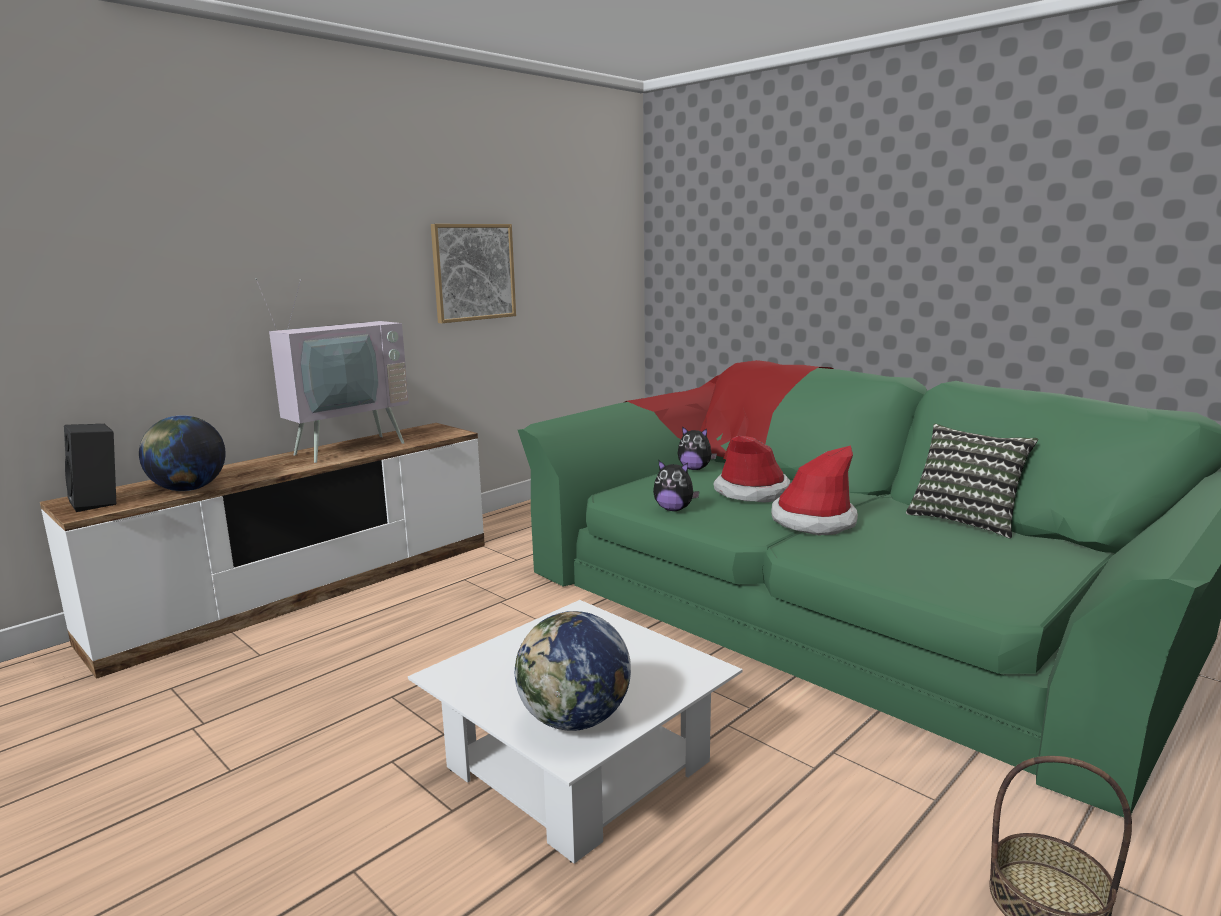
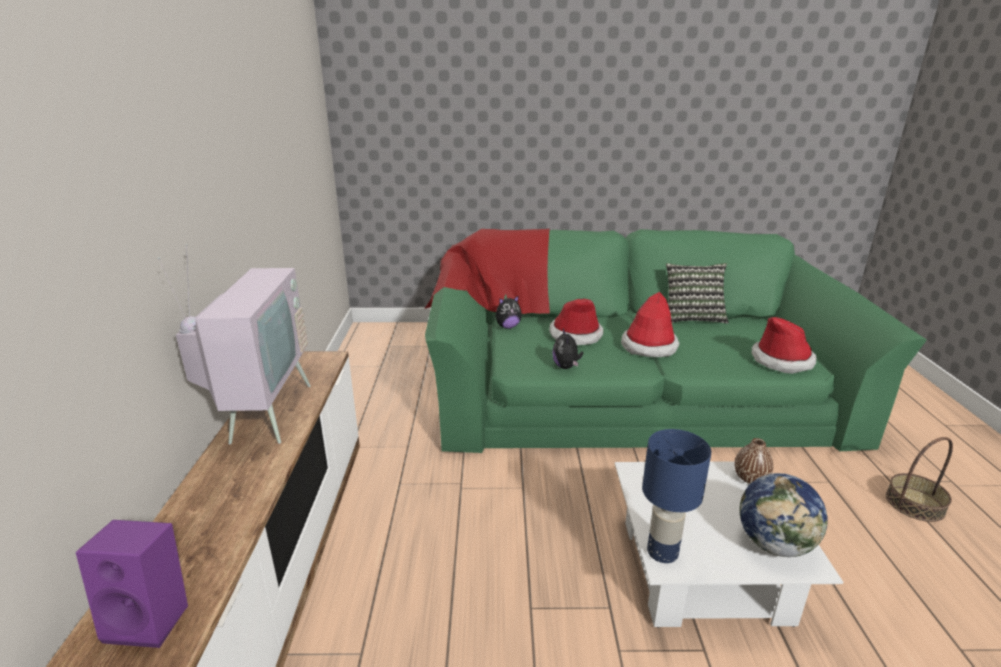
camera: 45 degrees left, 10 degrees up
(99, 502) = (152, 618): black speaker -> purple speaker
(188, 489) = (224, 540): globe -> none
(464, 666) = (662, 551): none -> blue table lamp
(473, 272) = (266, 190): picture -> none
(674, 509) = (566, 367): plush toy -> plush toy turned 105 degrees clockwise
(686, 671) = (750, 478): none -> brown vase
(982, 587) = (781, 360): none -> hat

